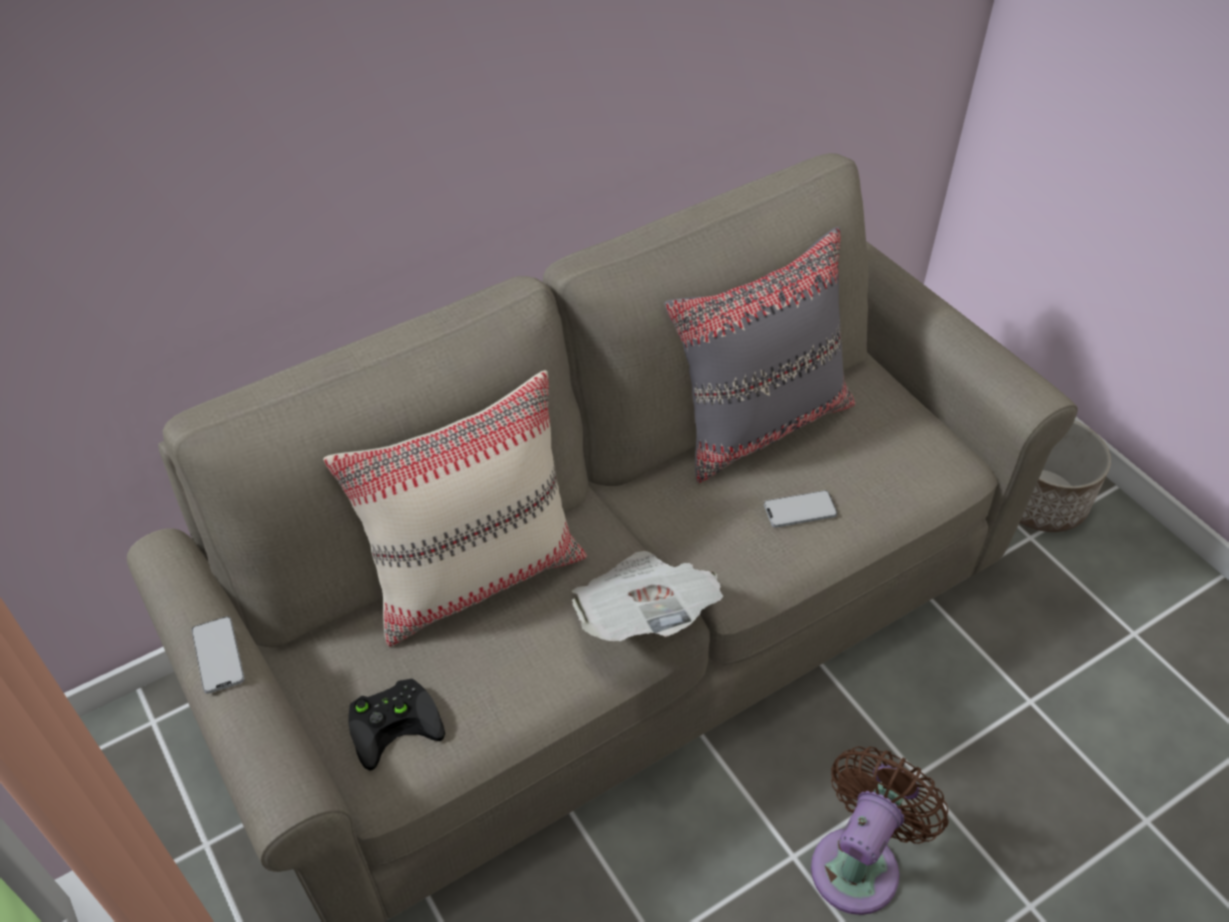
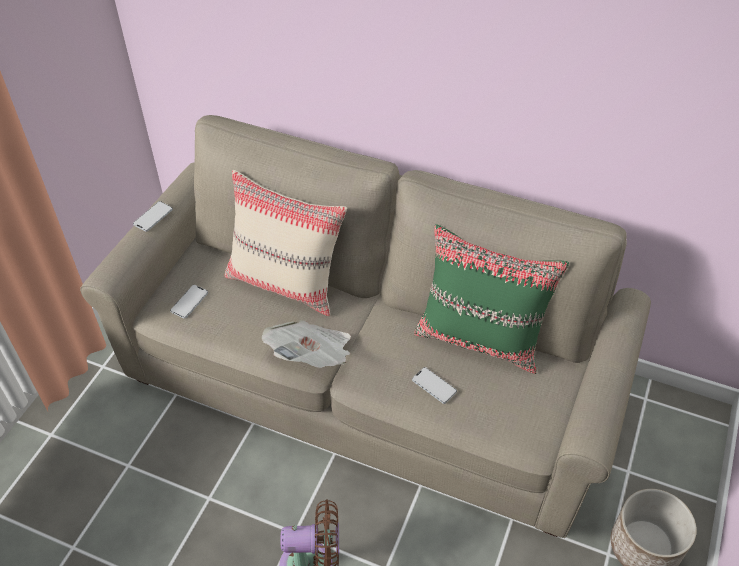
camera: 55 degrees right, 0 degrees up
(396, 722) = (189, 302): black game controller -> phone
(759, 422) = (480, 338): grey pillow -> green pillow

